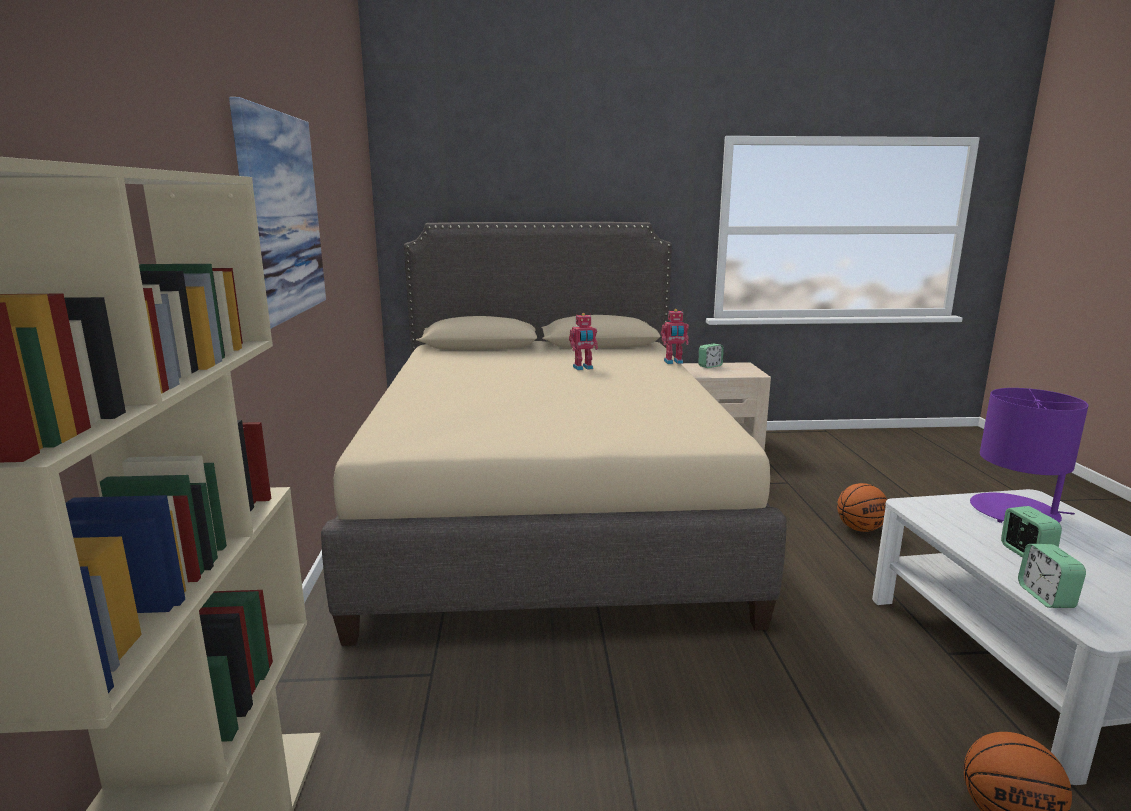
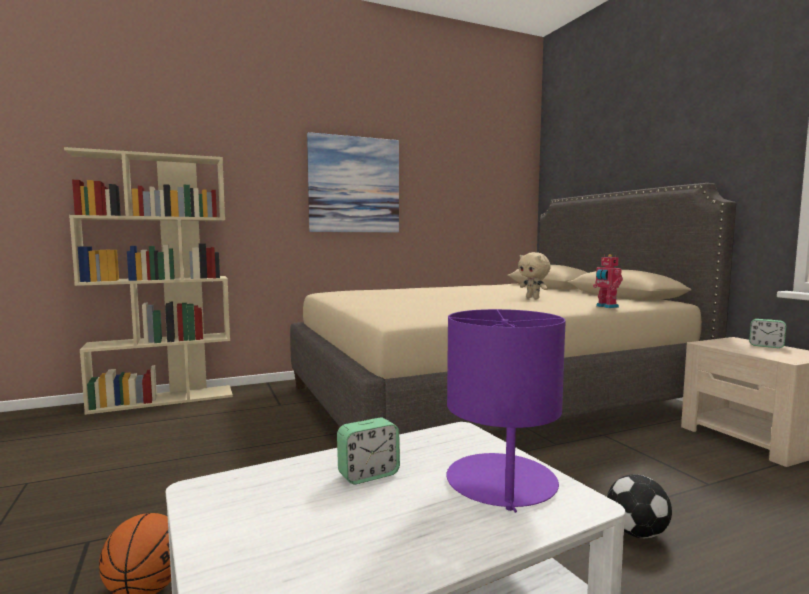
camera: 70 degrees right, 10 degrees down
(583, 368) = (533, 298): toy robot -> beige plush toy
(859, 529) = (637, 533): basketball -> football
(1045, 597) = (267, 472): alarm clock -> none

